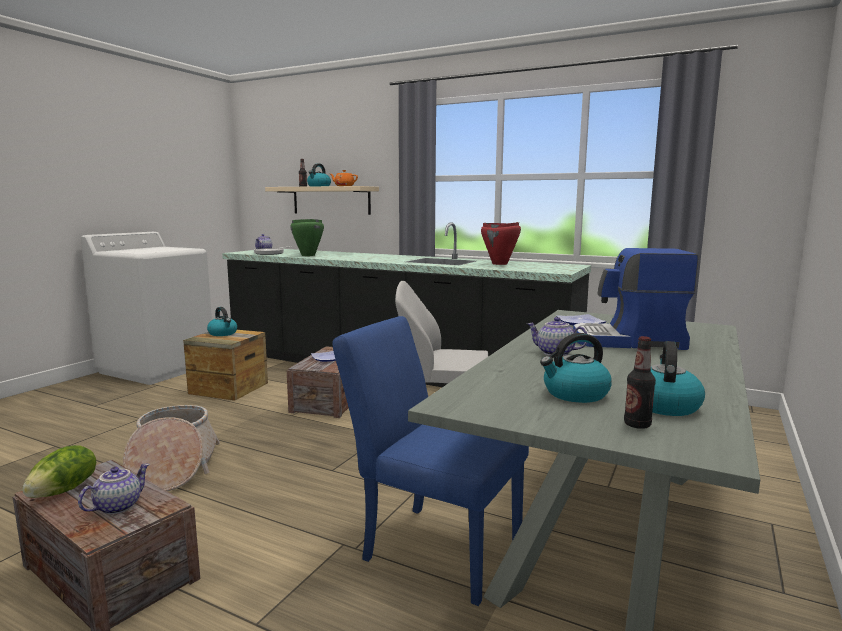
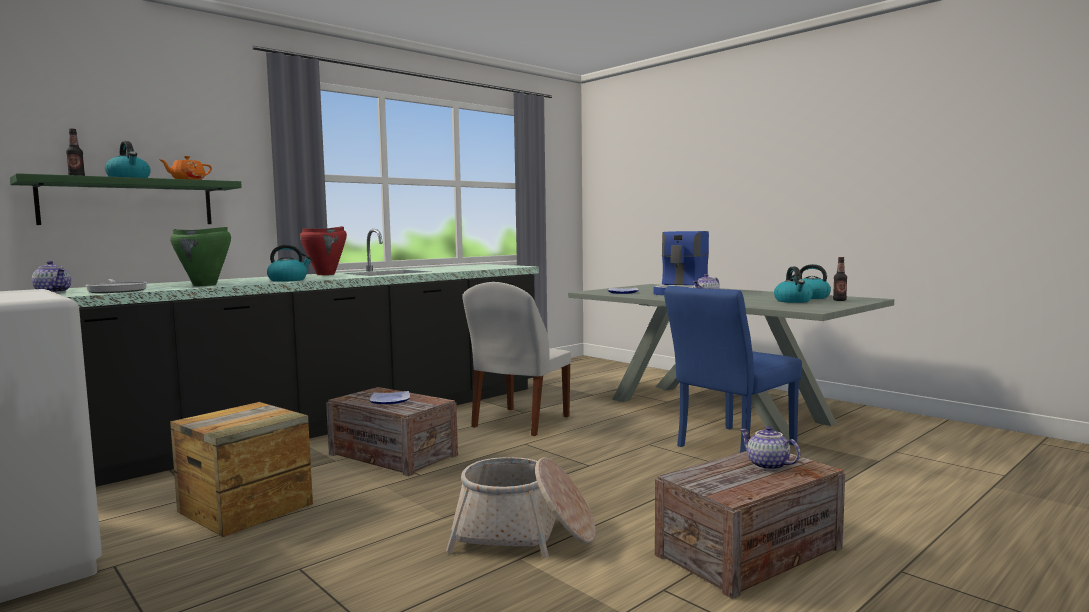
camera: 70 degrees left, 5 degrees down
(64, 490) = (731, 487): lettuce -> none
(223, 333) = (223, 419): kettle -> kettle (288, 280)
(331, 200) = (128, 202): beige shelf -> green shelf
(500, 264) = (443, 268): red cooking pot -> red cooking pot (326, 274)

